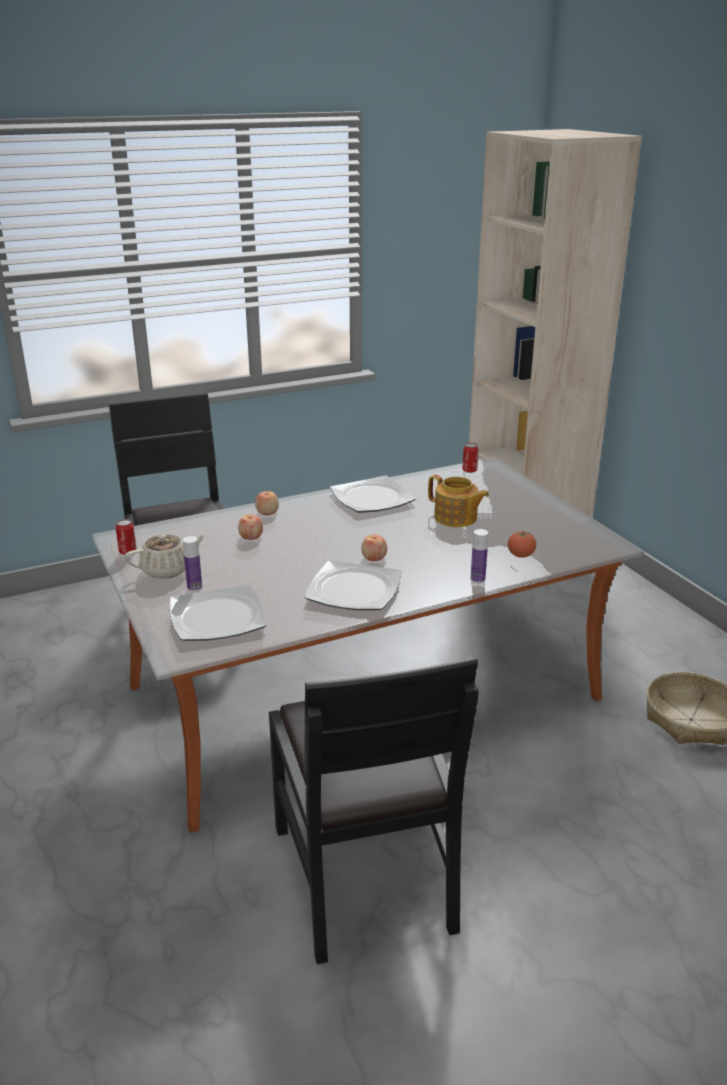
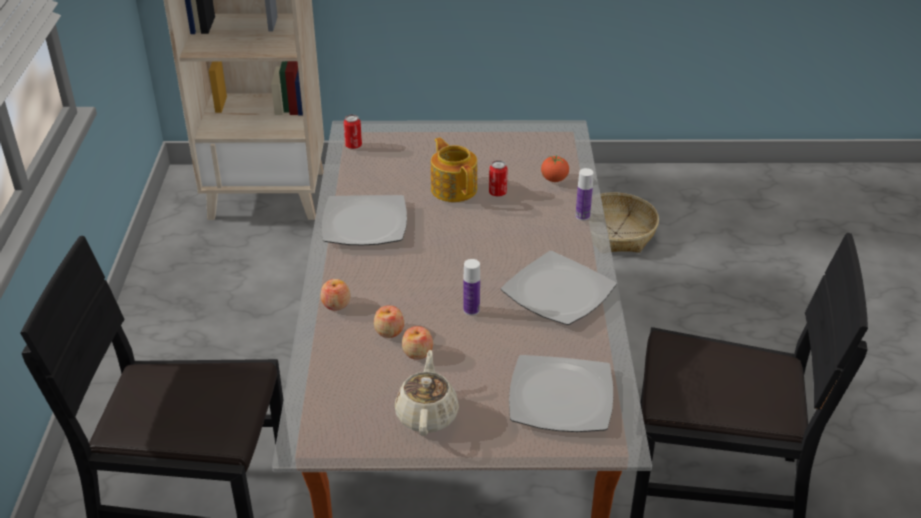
camera: 65 degrees left, 10 degrees up
(128, 552) = (354, 440): can -> can (497, 193)
(194, 587) = (483, 401): bottle -> bottle (471, 310)
(374, 557) = (499, 261): apple -> apple (417, 352)
(456, 518) = (454, 188): teapot -> teapot turned 90 degrees counterclockwise

